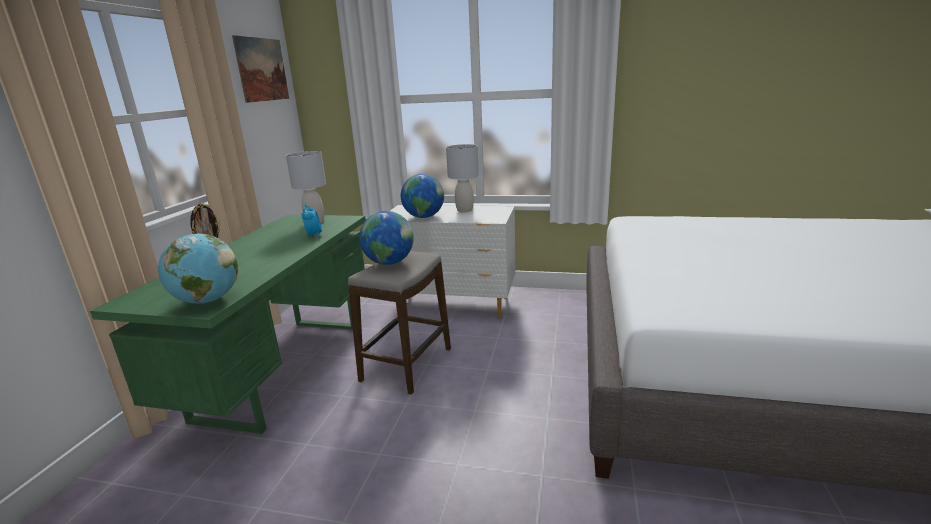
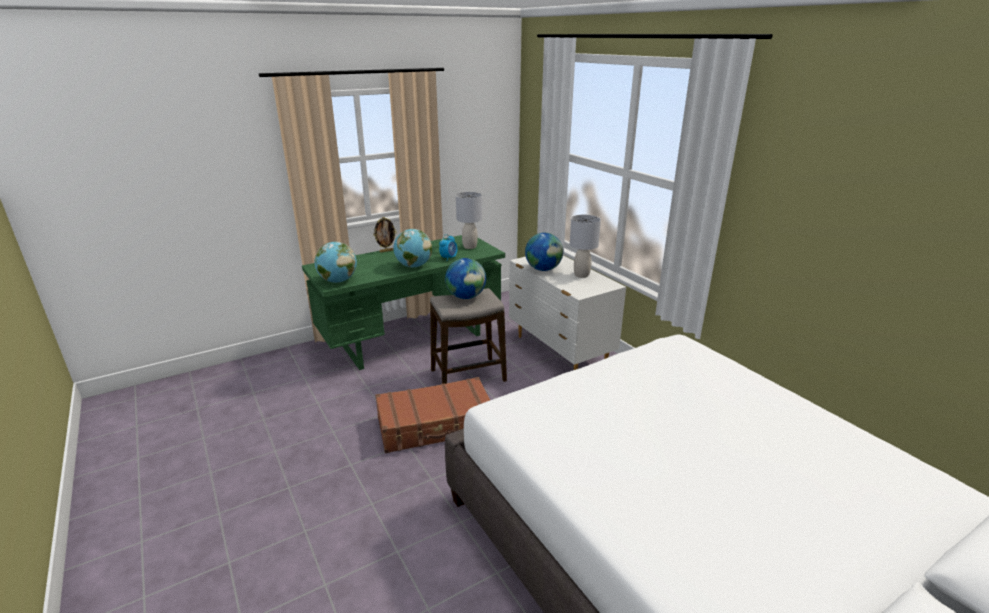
camera: 45 degrees right, 5 degrees up
(262, 69) = (484, 118): picture -> none
(287, 253) = (413, 266): none -> globe
(455, 426) = (436, 425): none -> brown suitcase

